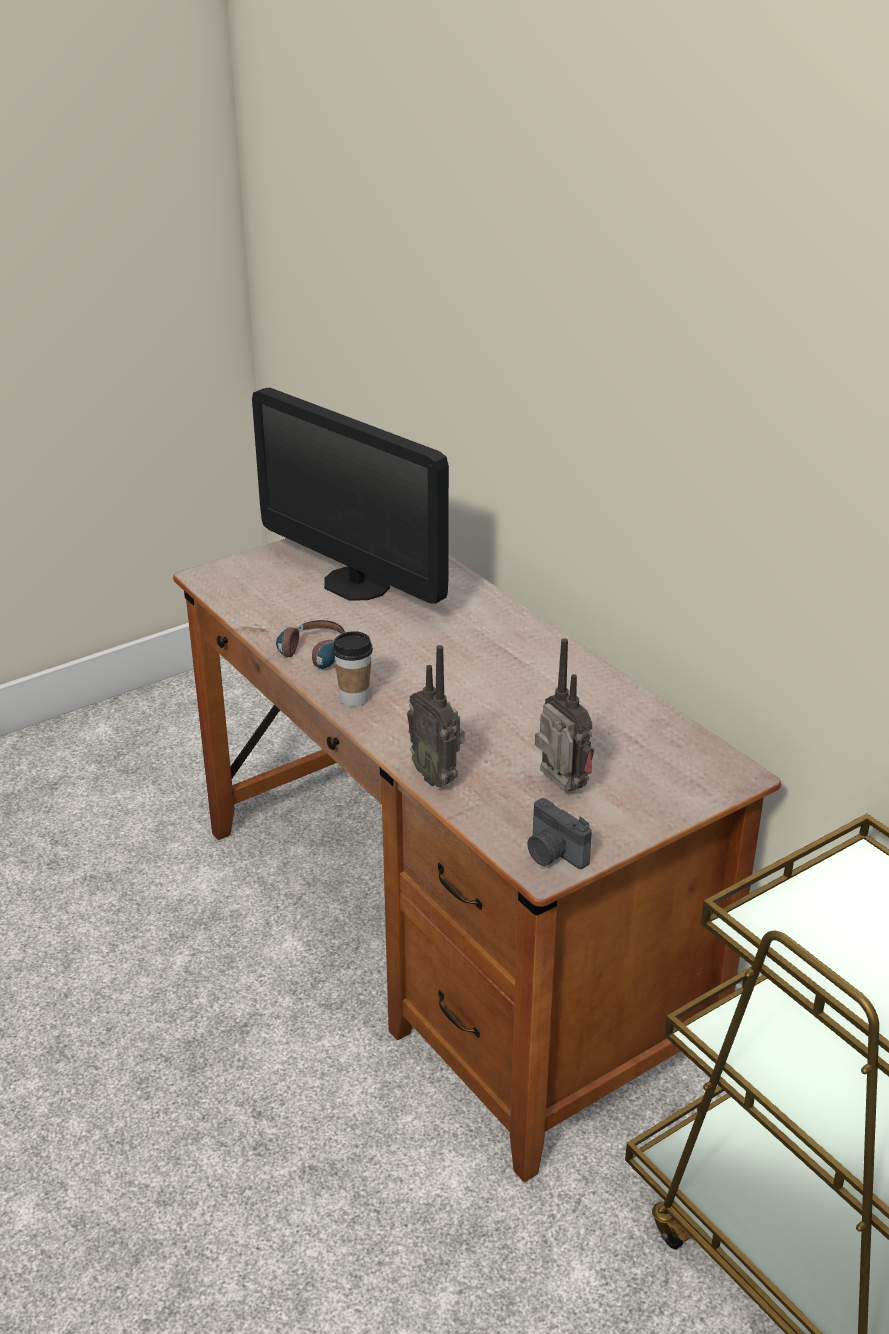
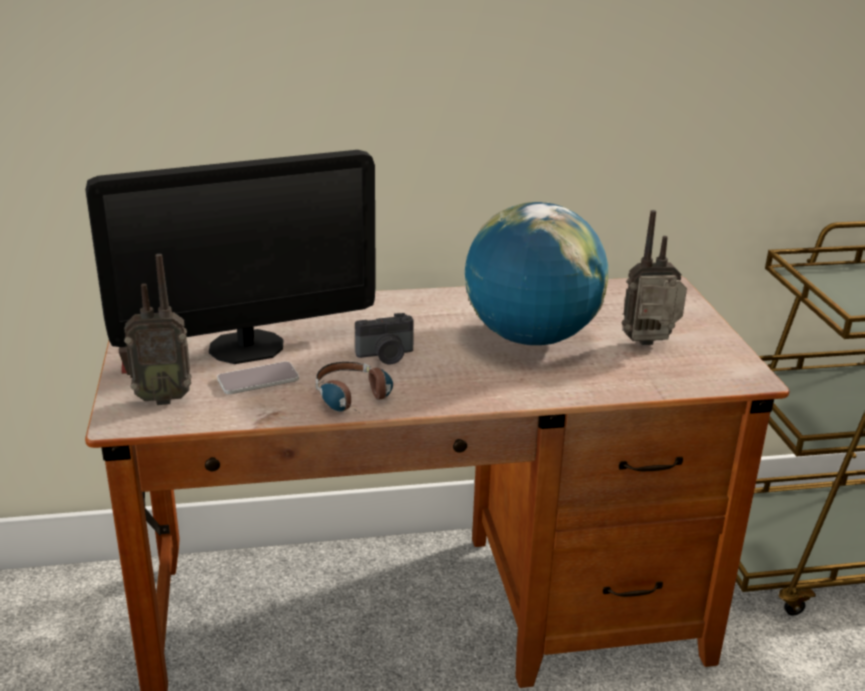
camera: 65 degrees left, 5 degrees down
(308, 606) = (258, 379): none -> phone
(354, 699) = (450, 395): cup -> none
(437, 776) = (601, 388): radio -> radio (160, 398)
(506, 714) = (531, 338): none -> globe
(553, 854) = (734, 370): camera -> camera (386, 356)

